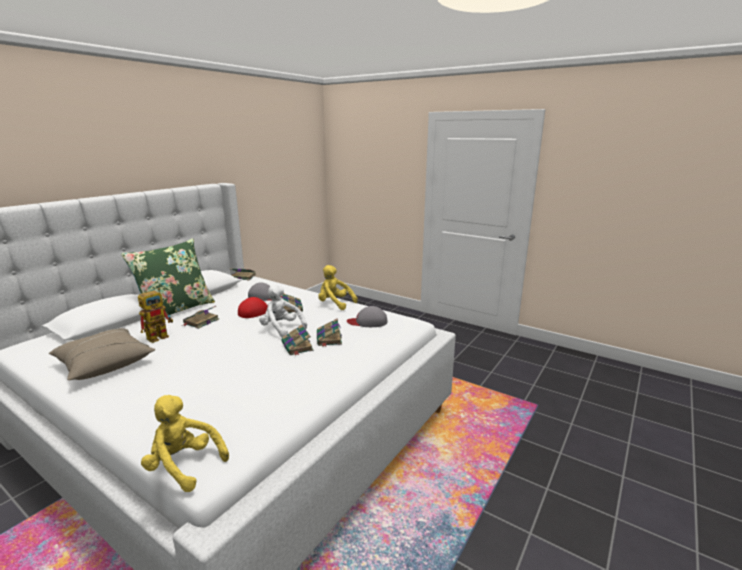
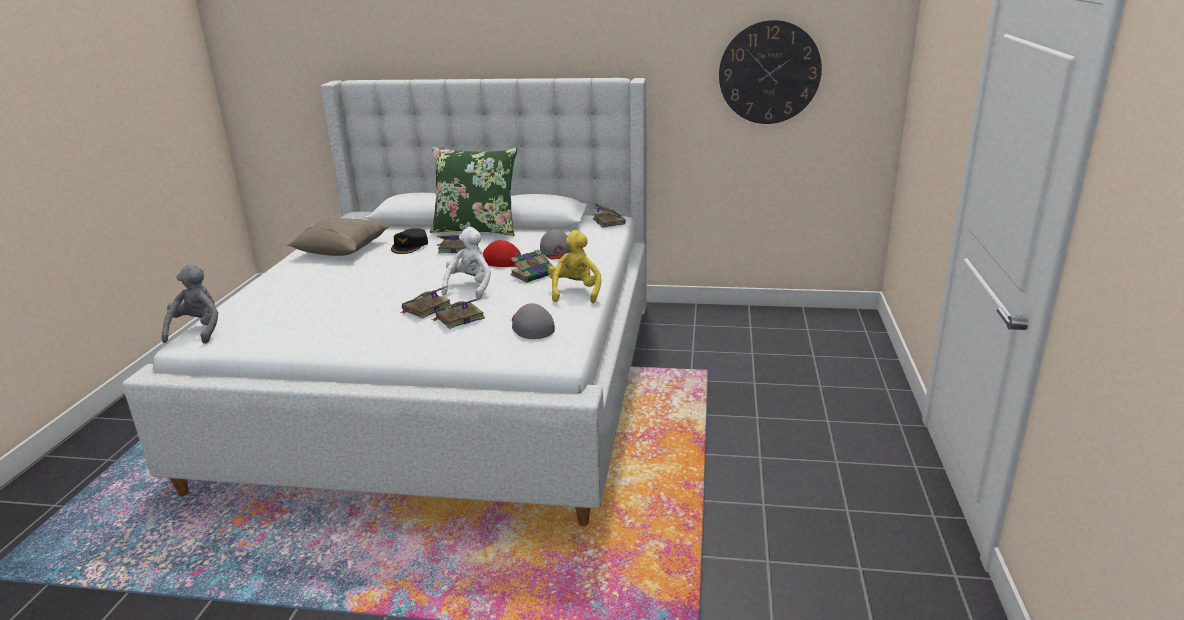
camera: 65 degrees right, 5 degrees up
(161, 336) = (410, 246): toy robot -> black cap
(184, 466) = (198, 331): yellow plush toy -> grey plush toy
(277, 174) = (769, 73): none -> wall clock

